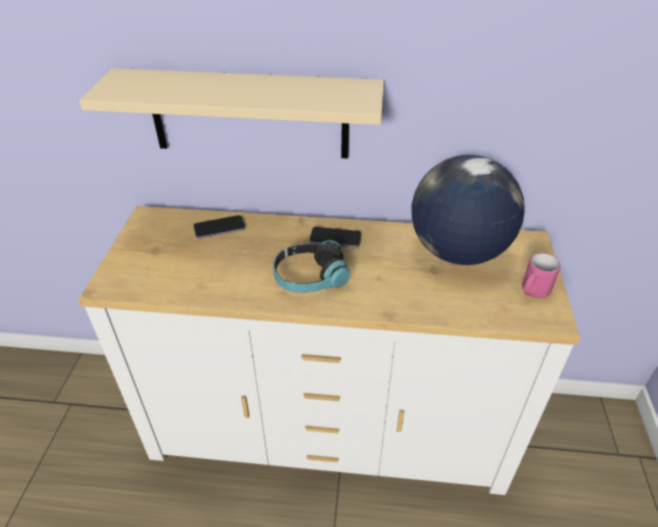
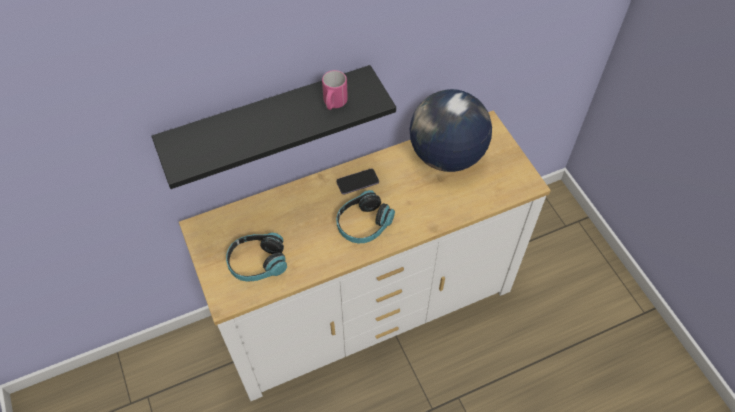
camera: 30 degrees left, 15 degrees up
(170, 266) = (257, 262): none -> headphones
(219, 228) = (265, 212): phone -> none
(249, 114) = (269, 122): beige shelf -> black shelf
(532, 292) = (509, 168): pink mug -> pink mug (334, 104)

